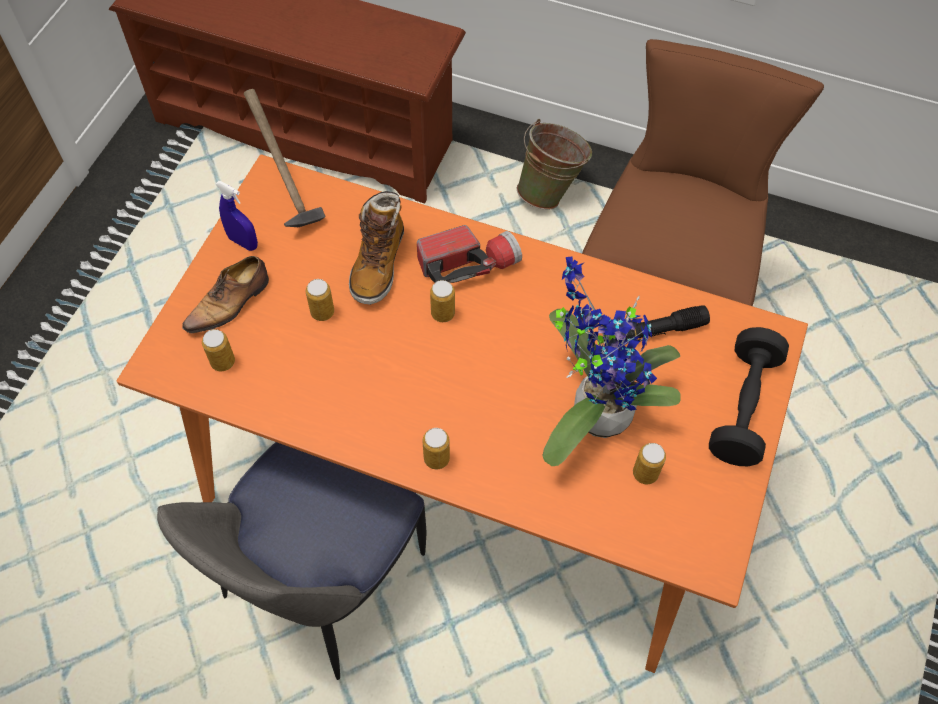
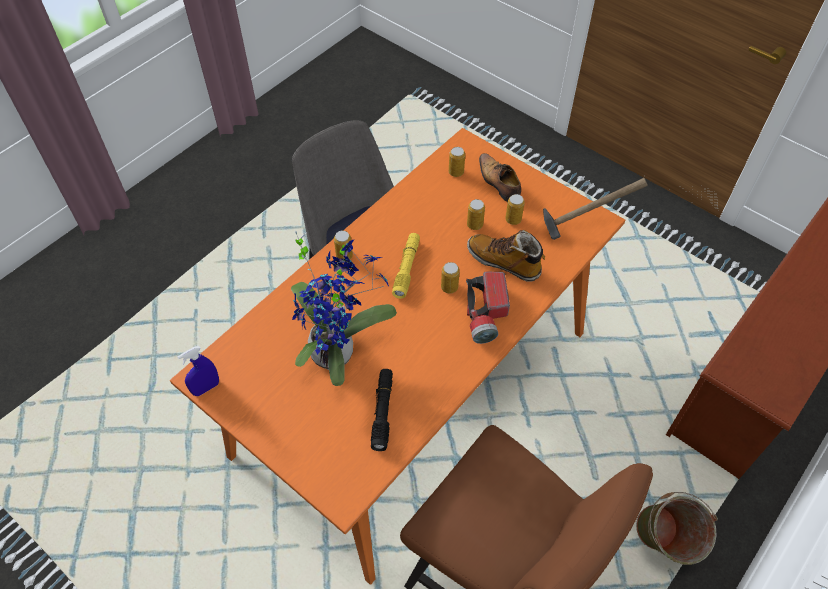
camera: 110 degrees right, 5 degrees down
(243, 242) = (546, 196): blue spray bottle -> blue spray bottle (206, 388)
(430, 371) = (407, 268): none -> yellow flashlight
(645, 473) = (278, 363): can -> can (513, 220)
(743, 407) = (295, 446): black dumbbell -> none

